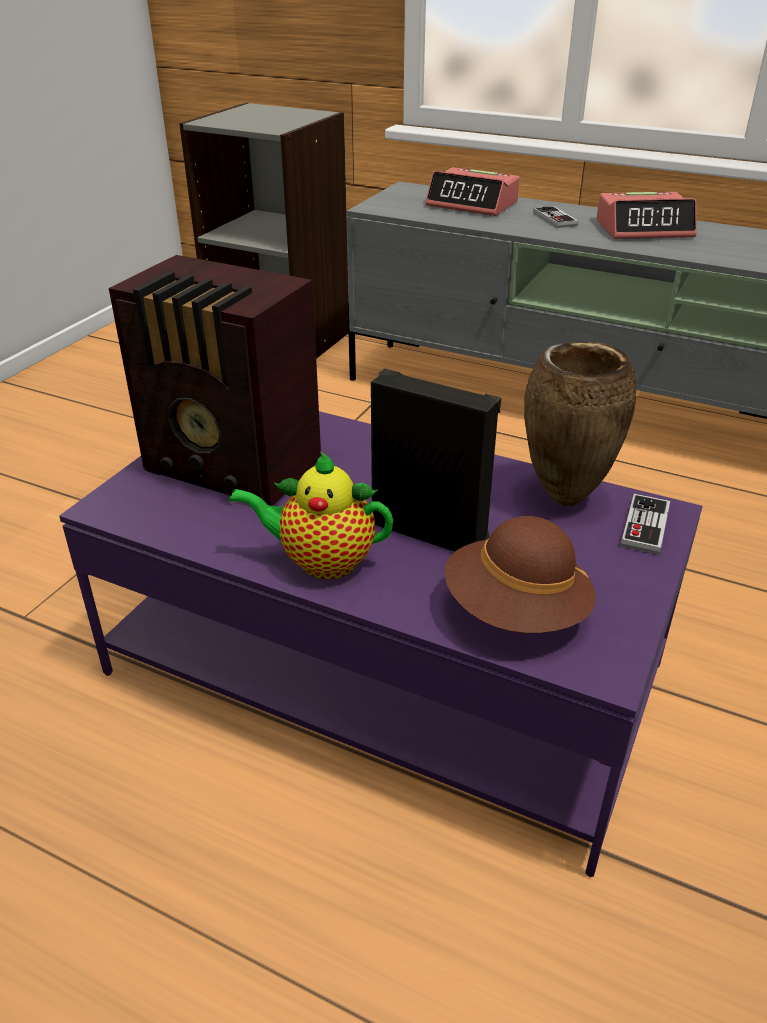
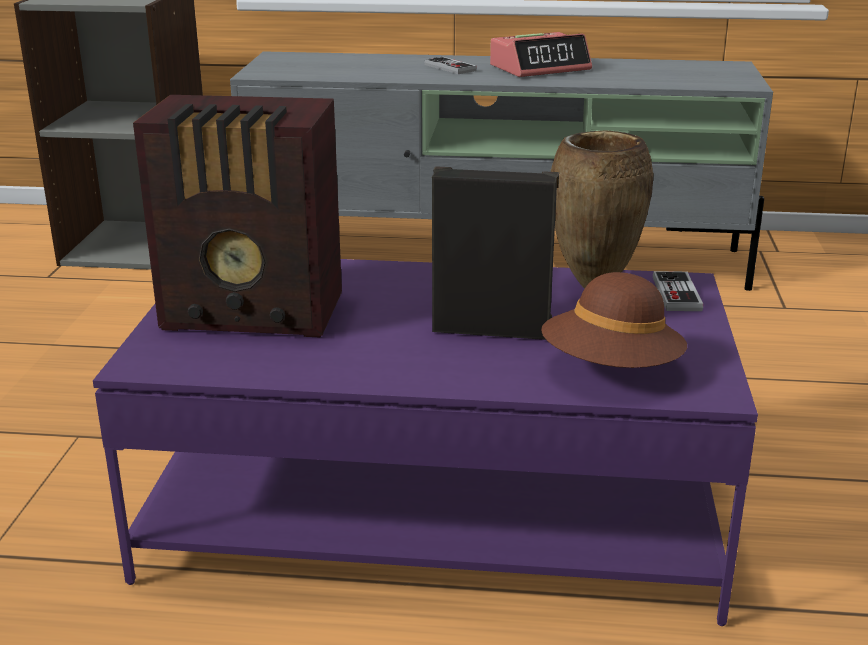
camera: 20 degrees left, 10 degrees down
(321, 561) = (405, 367): teapot -> none
(472, 204) = (358, 63): alarm clock -> none

